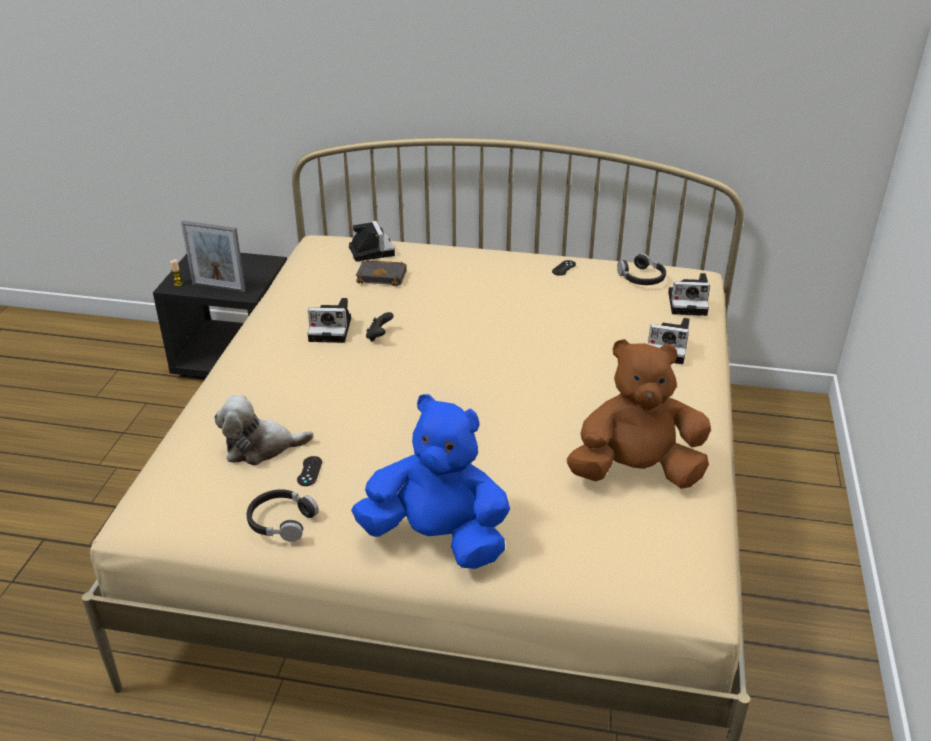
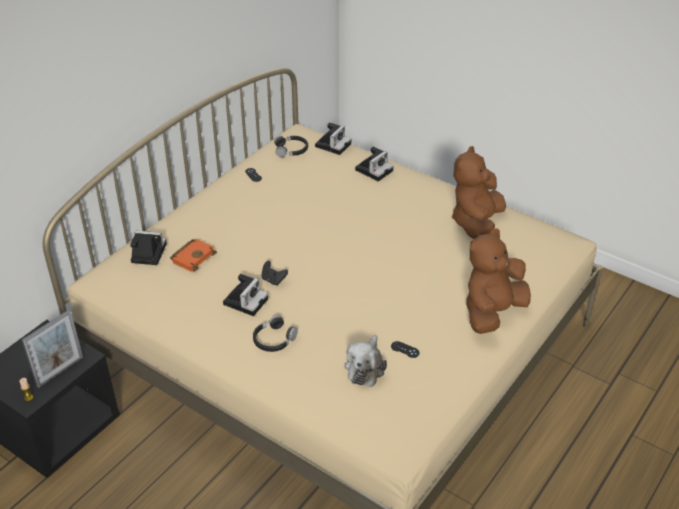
camera: 65 degrees left, 5 degrees up
(281, 521) = (445, 373): black headphones -> black headphones (274, 340)
(383, 276) = (193, 256): black book -> orange book
(437, 538) = (492, 312): blue plush toy -> brown plush toy

